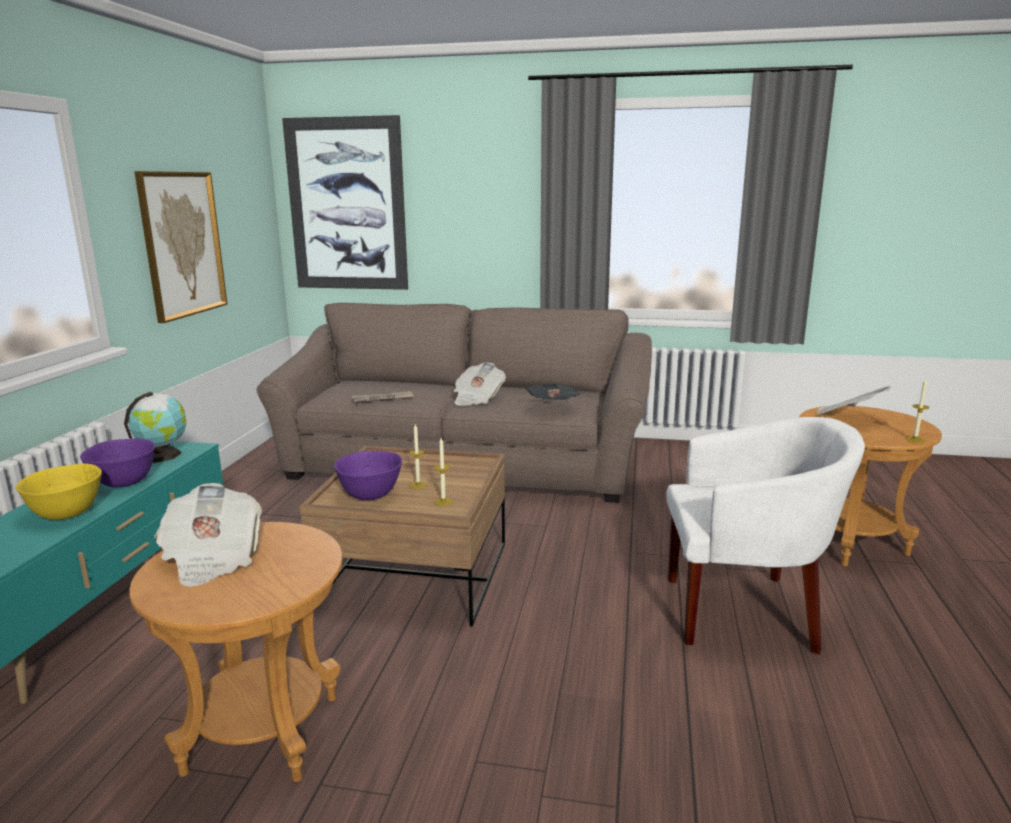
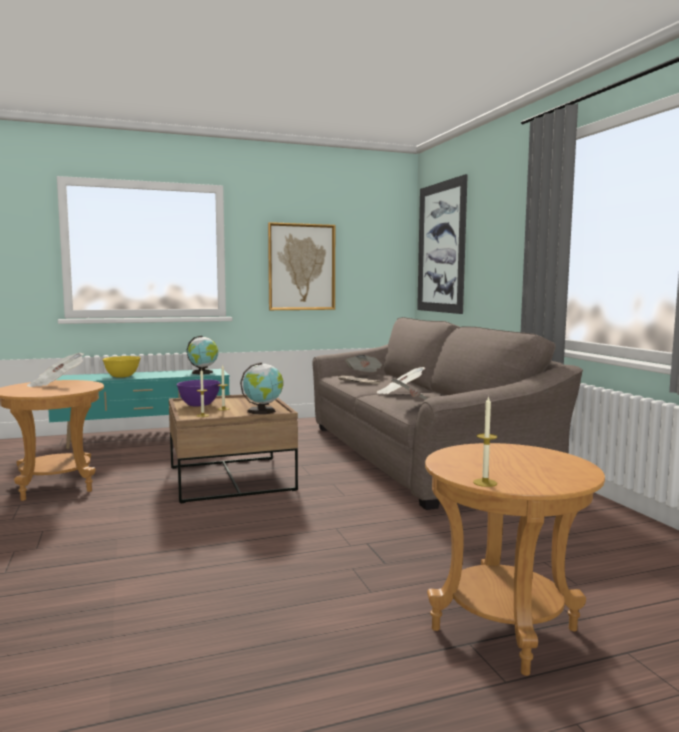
camera: 60 degrees right, 10 degrees down
(123, 482) = (163, 375): purple bowl -> none
(461, 468) = (263, 411): none -> globe
(745, 611) = (276, 585): white armchair -> none
(847, 418) = (516, 457): newspaper -> newspaper (364, 374)

